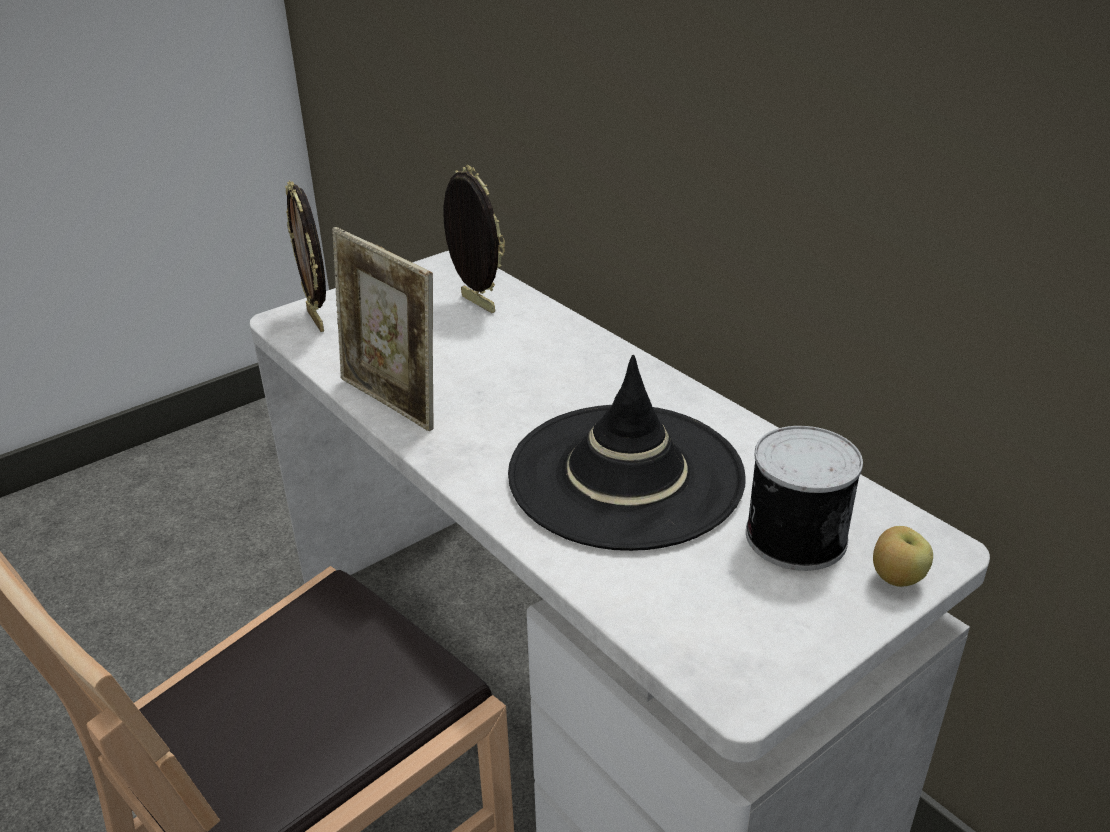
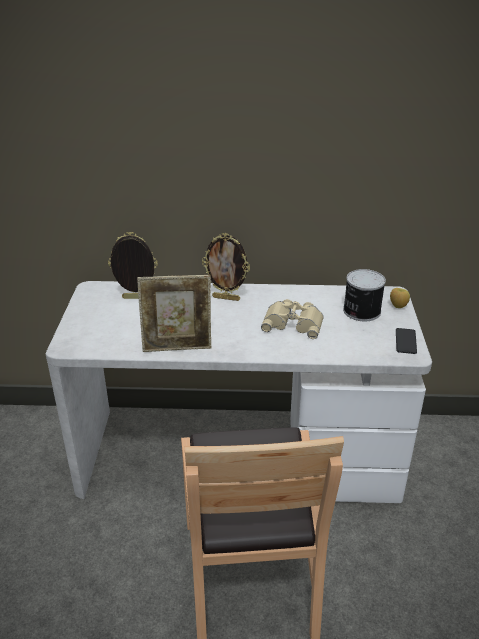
camera: 50 degrees left, 0 degrees up
(318, 320) = (82, 339): picture frame -> picture frame (226, 298)
(626, 475) = (293, 322): black hat -> beige binoculars
(776, 656) = (405, 341): none -> phone

